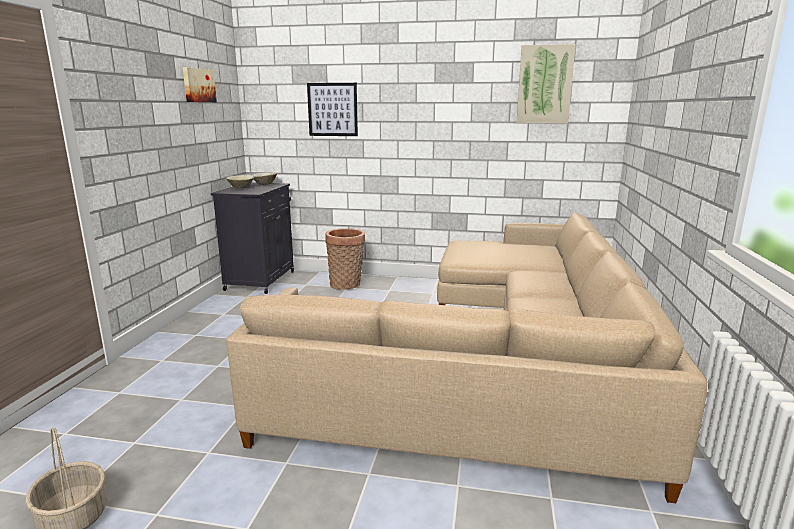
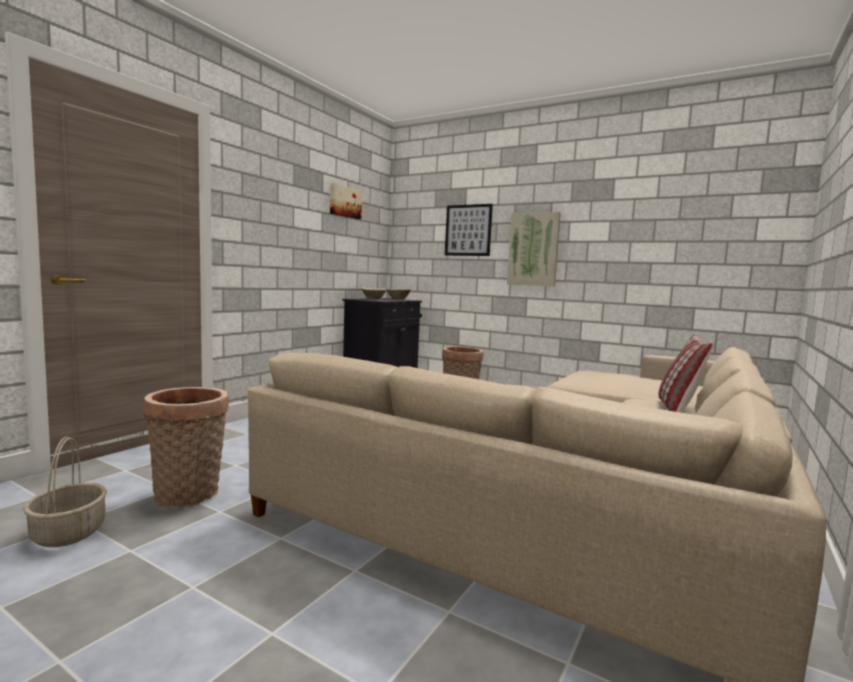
camera: 20 degrees right, 10 degrees down
(163, 445) = (189, 496): none -> basket
(544, 85) = (698, 199): picture -> picture (533, 249)
(553, 278) = (677, 408): none -> pillow

